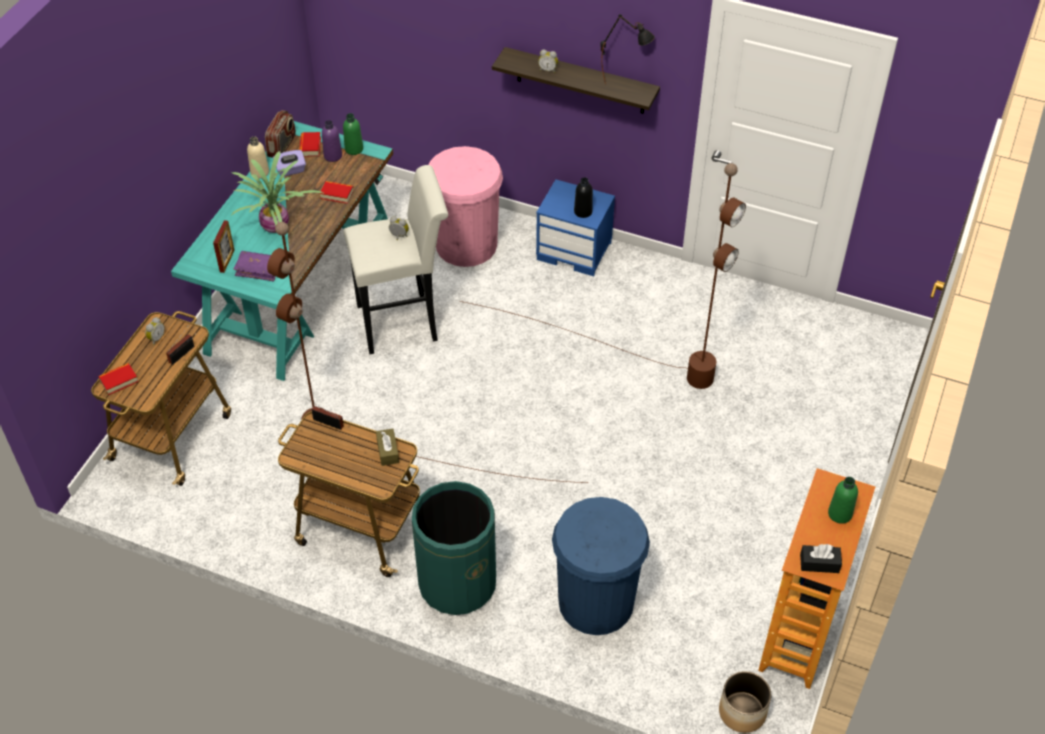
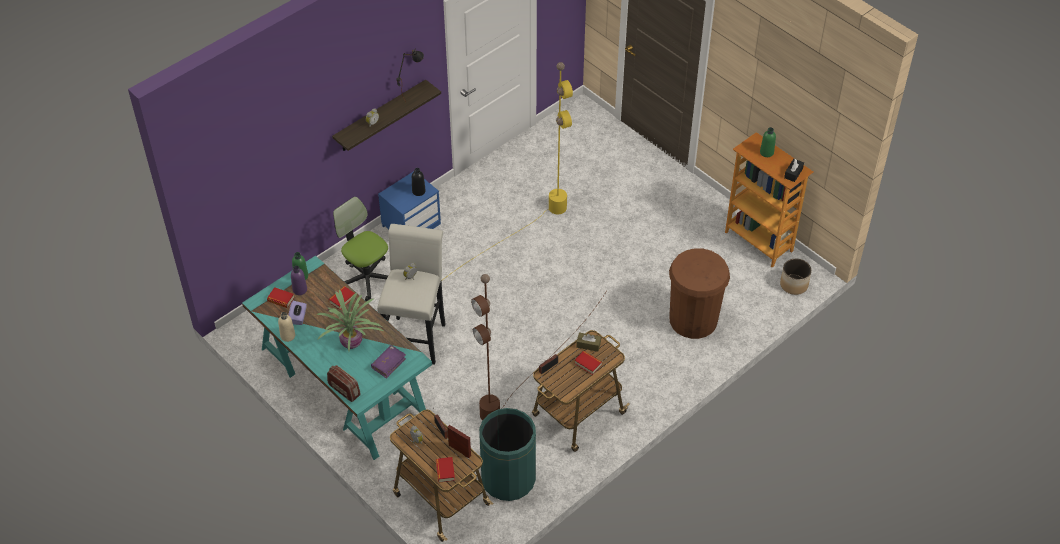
camera: 65 degrees left, 0 degrees up
(227, 261) = (368, 379): picture frame -> picture frame (459, 450)
(282, 146) = (268, 315): radio -> radio (344, 390)
(354, 463) = (588, 364): none -> book
(457, 583) = (647, 380): green trash can -> green trash can (508, 479)
(466, 244) = (366, 278): pink trash can -> office chair
(596, 602) = (693, 319): blue trash can -> brown trash can
(631, 354) = (518, 232): brown floor lamp -> yellow floor lamp

